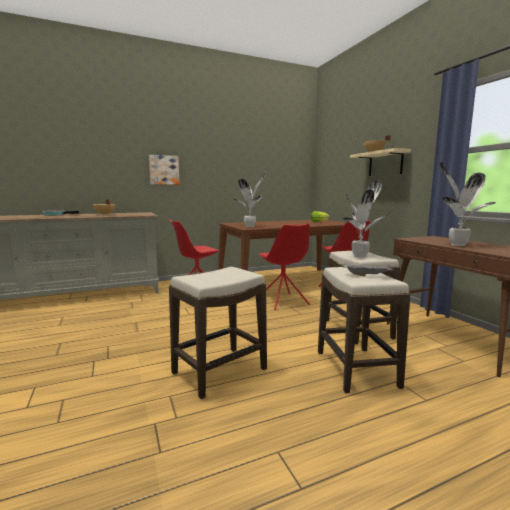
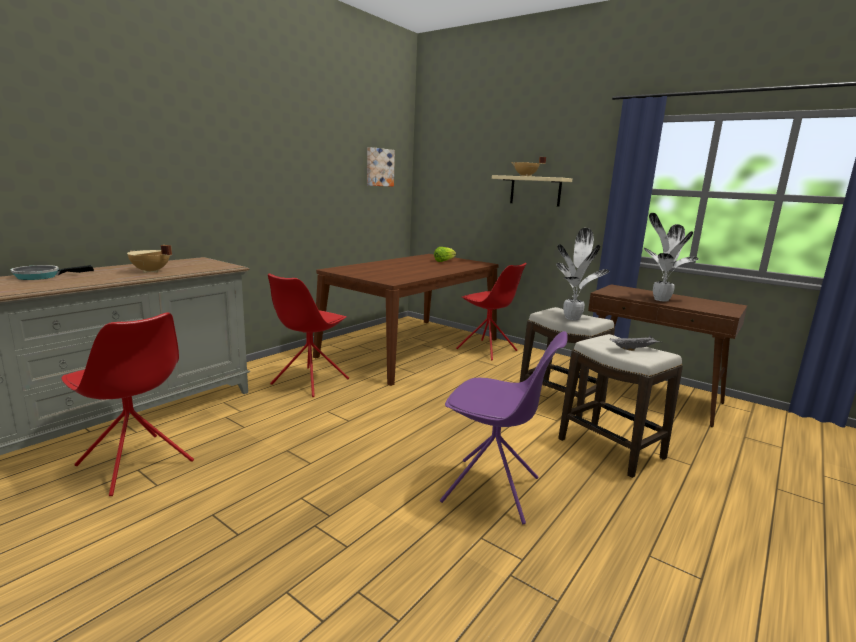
camera: 30 degrees left, 5 degrees up
(164, 170) = (220, 183): picture -> picture (379, 167)
(219, 371) = (493, 490): stool -> purple chair
(251, 226) = (386, 277): potted plant -> none
(283, 302) = (442, 378): red chair -> red chair (136, 464)

